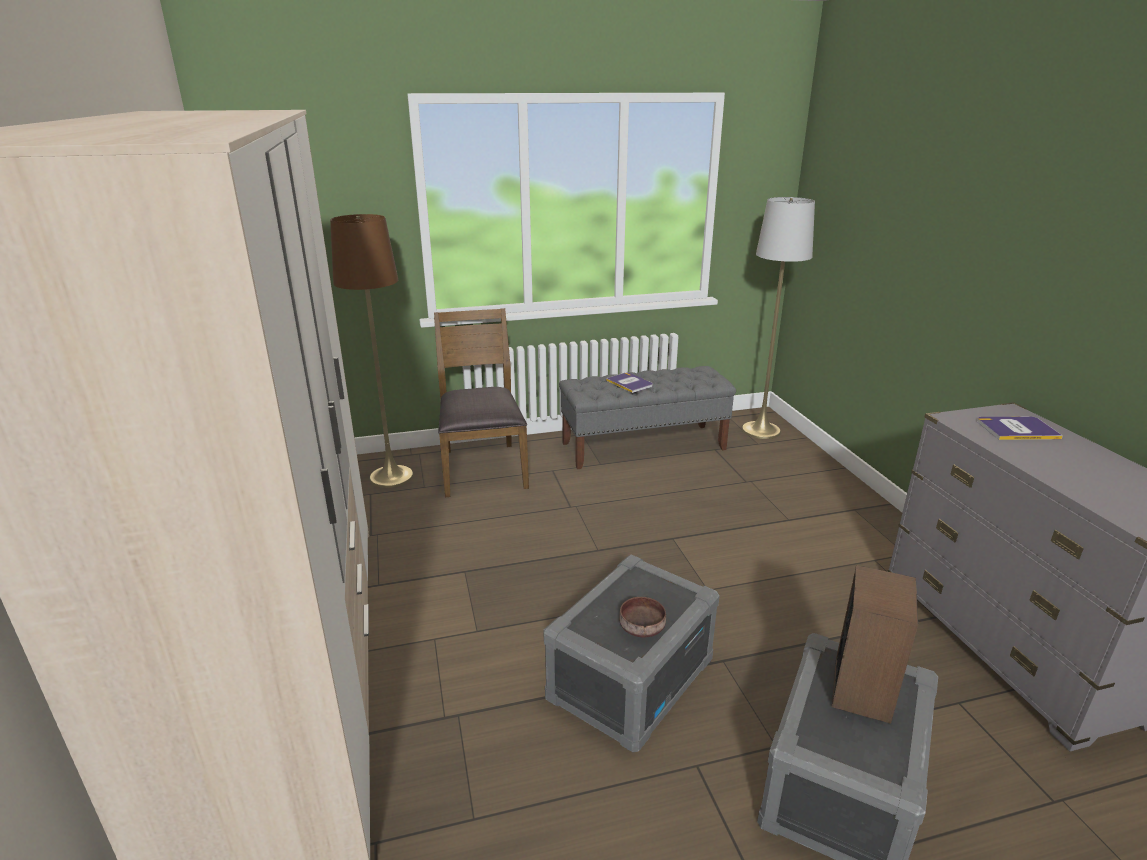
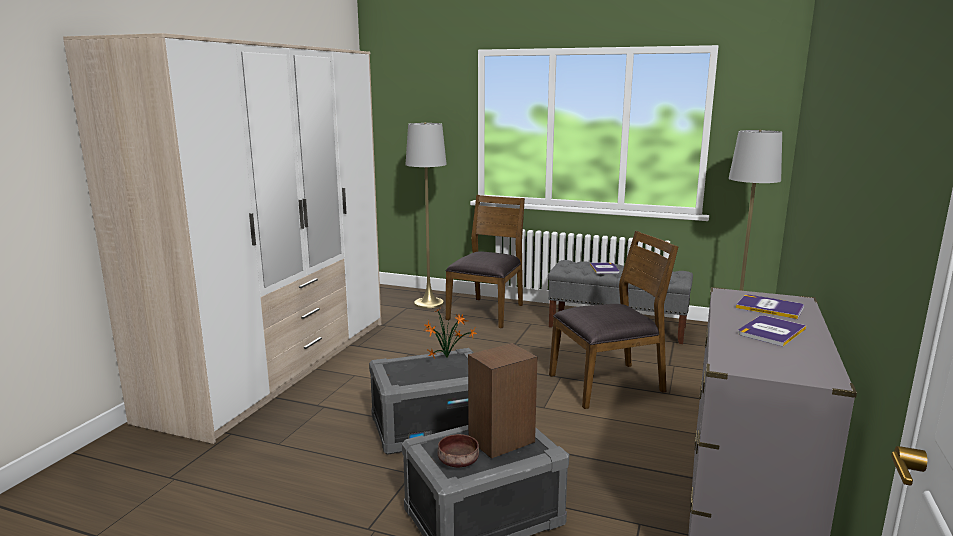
camera: 35 degrees right, 10 degrees down
(391, 477) = (429, 303): brown floor lamp -> grey floor lamp
(628, 581) = (448, 357): none -> potted plant
(642, 627) = (421, 375): brown bowl -> brown bowl (459, 461)
(725, 529) = (608, 384): none -> brown chair
(1081, 466) = (771, 331): none -> book

